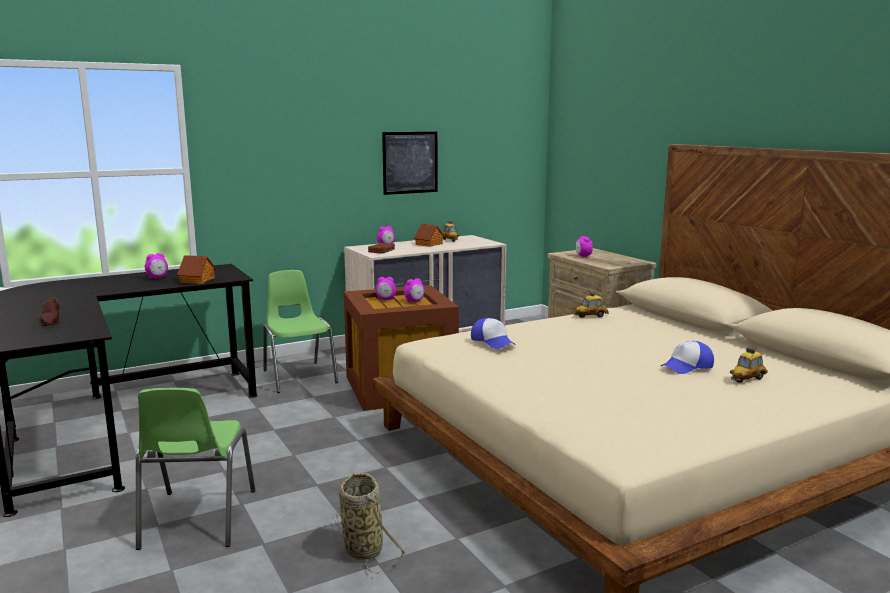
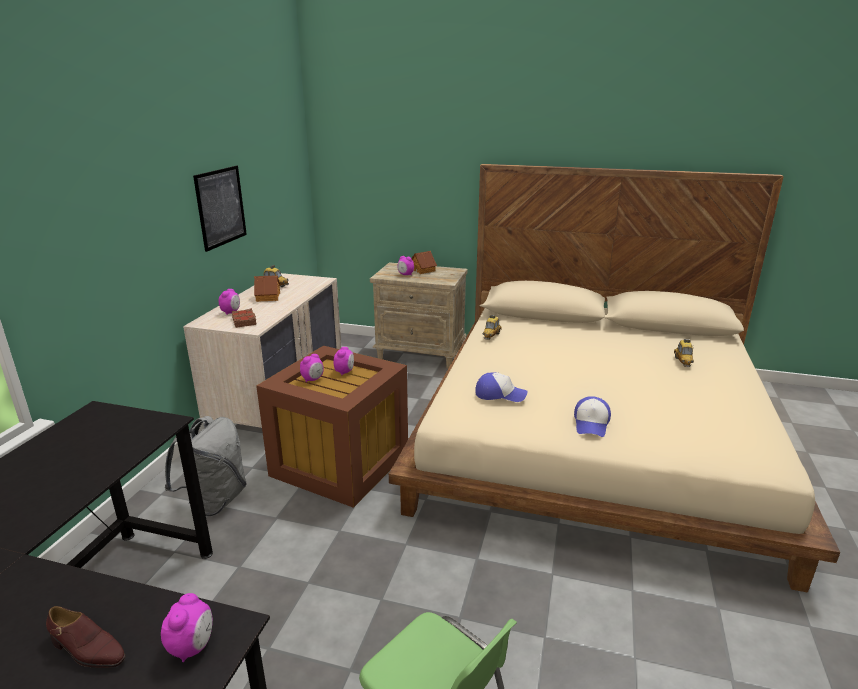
camera: 45 degrees left, 10 degrees up
(157, 277) = (41, 470): alarm clock -> alarm clock (192, 646)
(198, 280) = (123, 449): toy house -> toy house (423, 270)
(299, 376) = (215, 500): green chair -> grey backpack
(362, 548) = (601, 653): basket -> none
(687, 366) = (641, 364): cap -> cap (591, 423)

